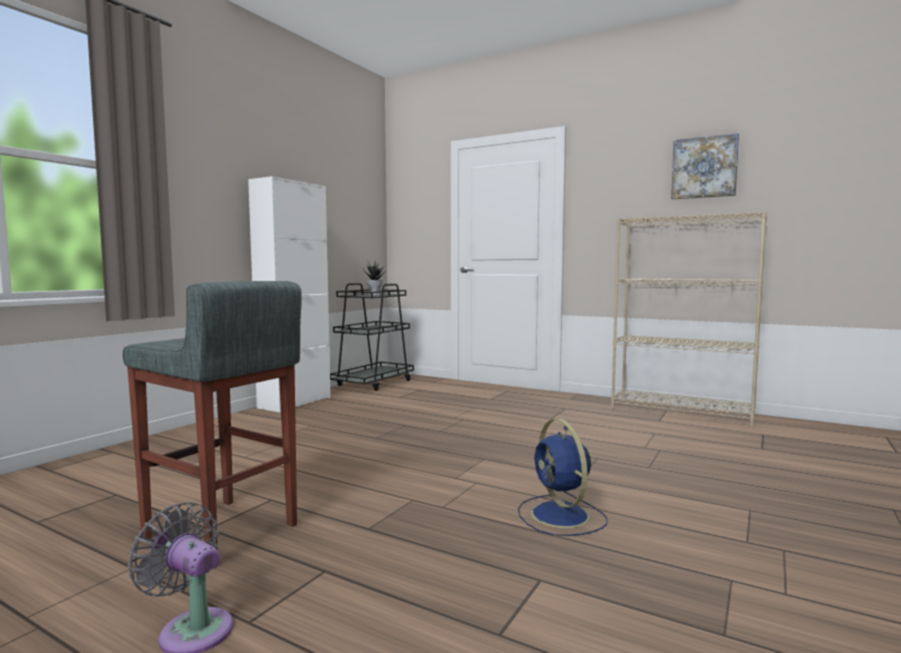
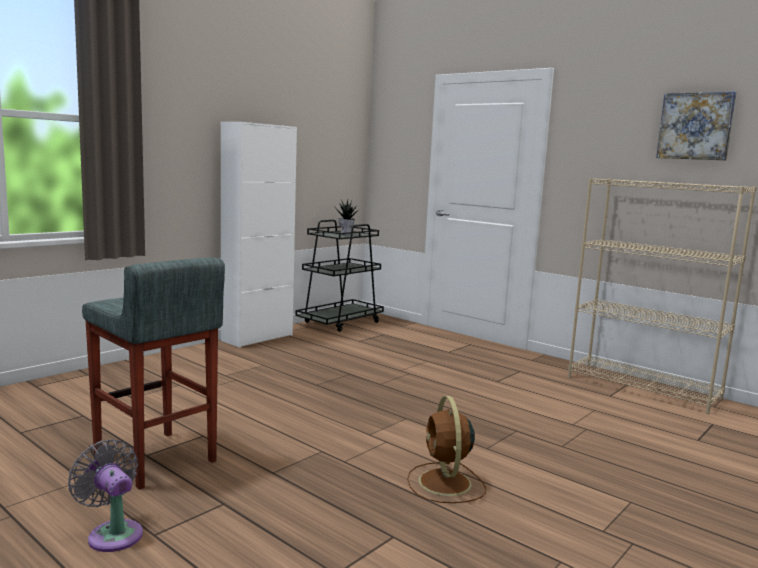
camera: 10 degrees right, 5 degrees up
(561, 516) = (445, 484): blue fan -> brown fan

